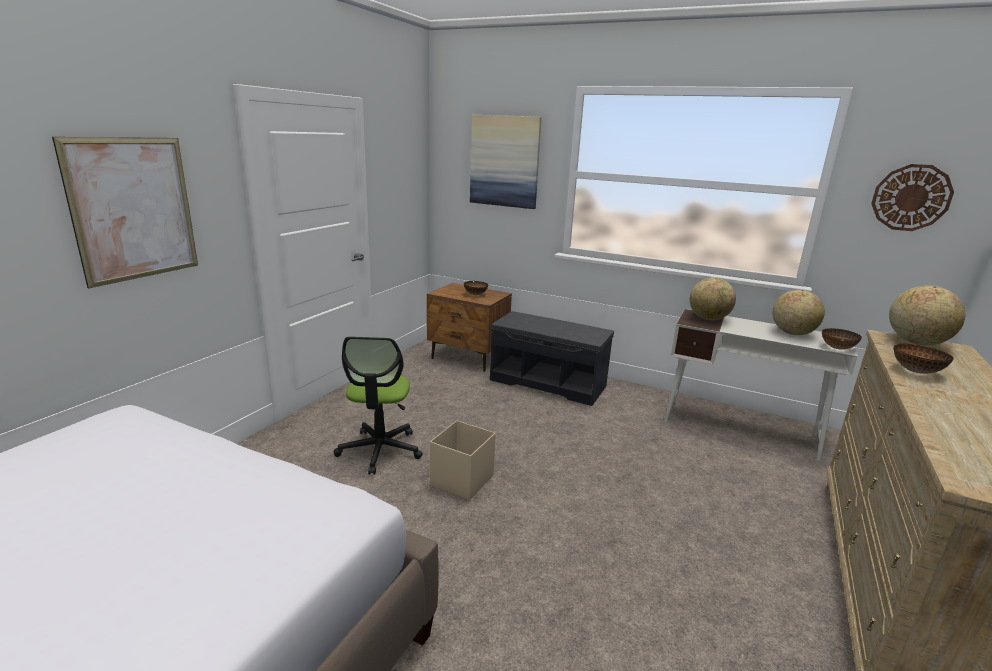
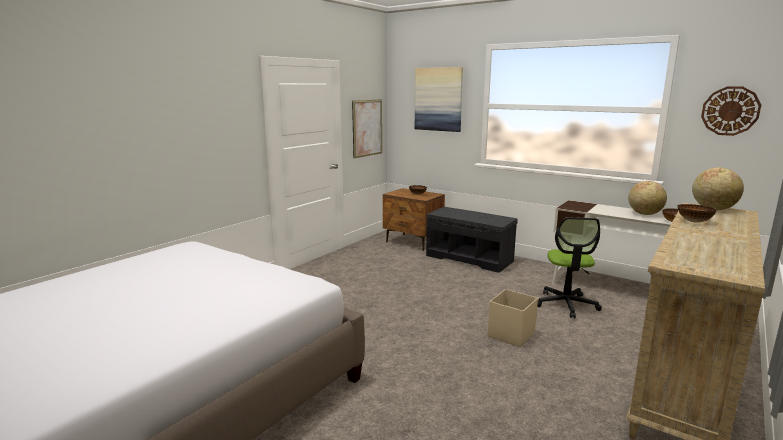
camera: 10 degrees right, 5 degrees down
(134, 209) = (201, 129): picture -> picture (367, 128)
(380, 450) = (342, 291): office chair -> office chair (566, 304)
(461, 481) = (394, 309): beige storage box -> beige storage box (510, 334)
(708, 319) = (583, 205): globe -> none

